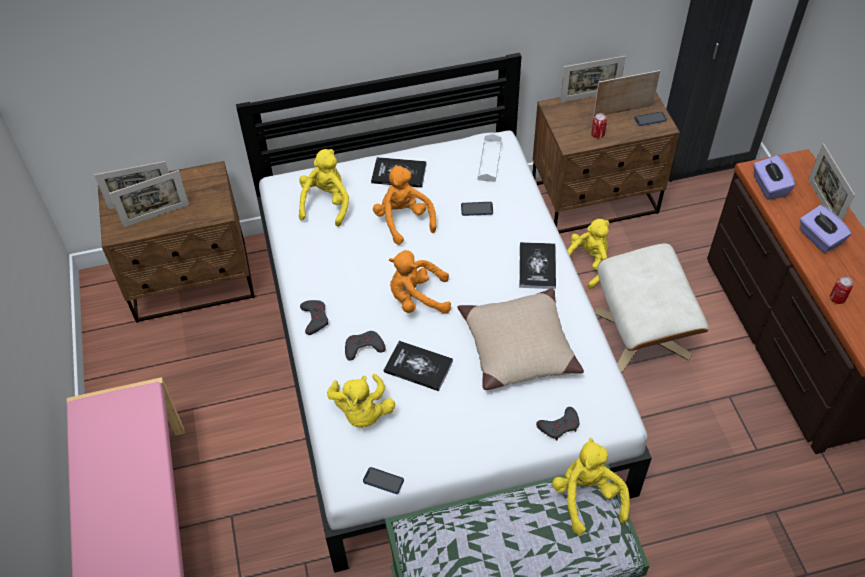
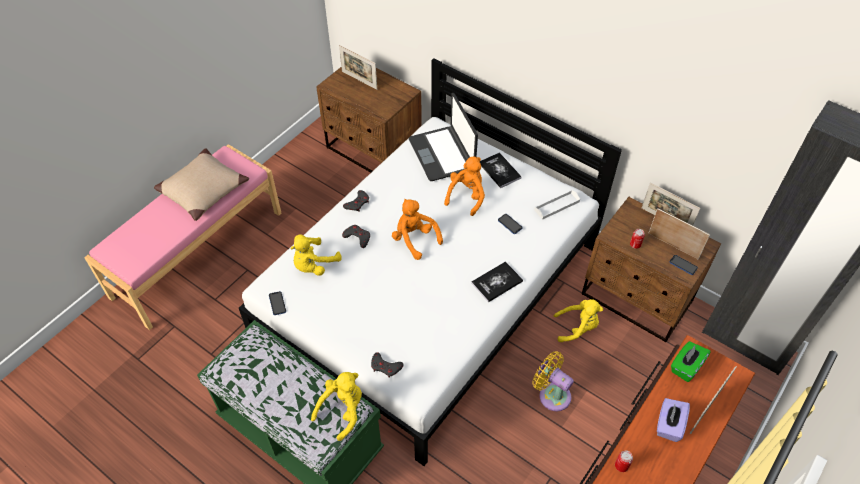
camera: 50 degrees right, 0 degrees up
(156, 215) = (356, 91): picture frame -> none
(326, 203) = (442, 154): yellow plush toy -> laptop
(418, 366) = (367, 271): book -> none
(518, 347) = (425, 310): beige pillow -> beige pillow (203, 190)
(642, 334) = (552, 394): beige ottoman -> yellow fan
(769, 187) = (686, 367): purple tissue box -> green tissue box

